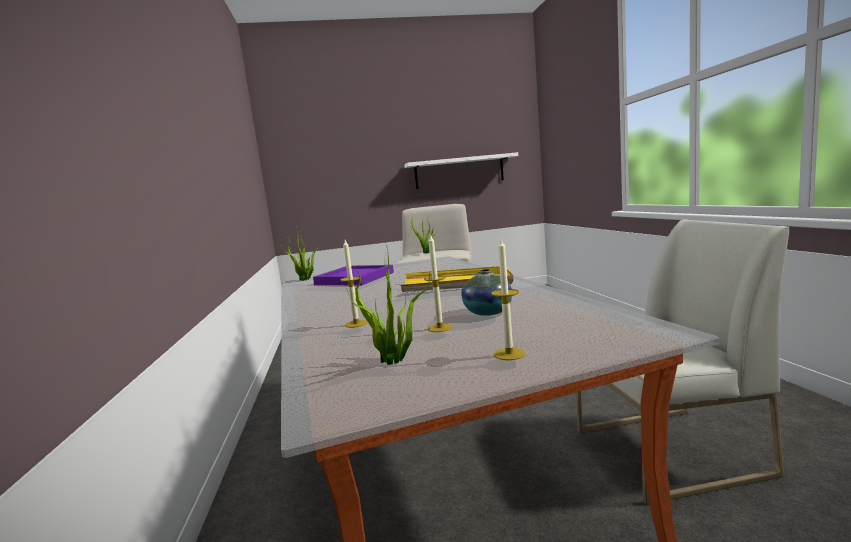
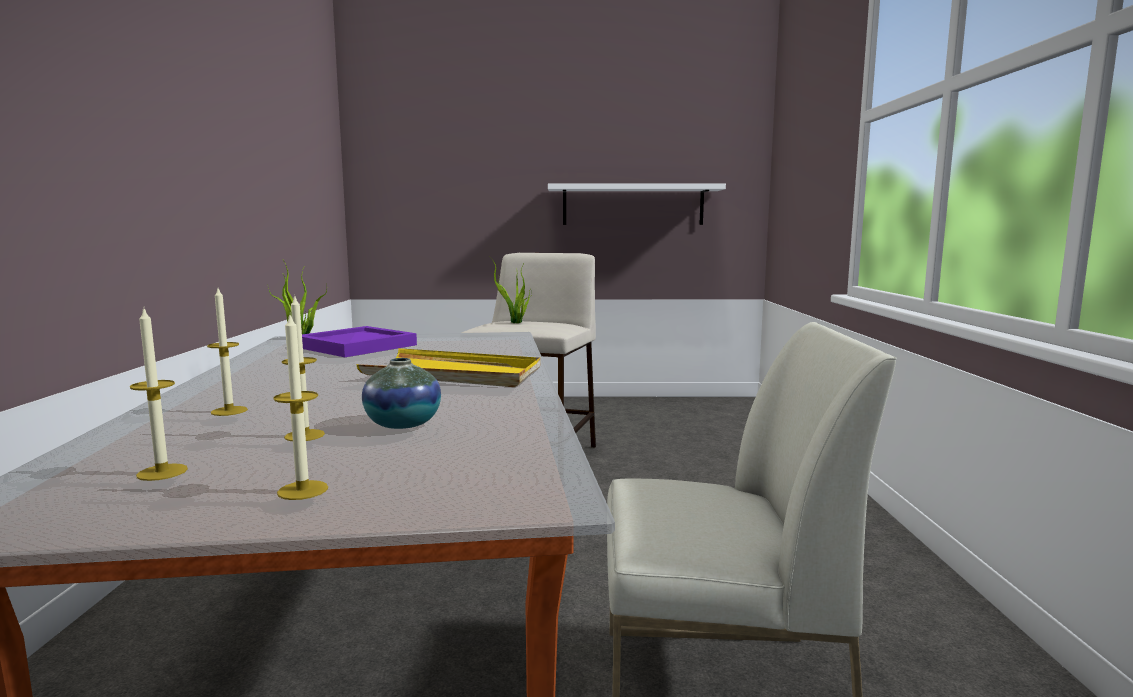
camera: 10 degrees right, 0 degrees up
(394, 361) = (162, 472): potted plant -> candle

